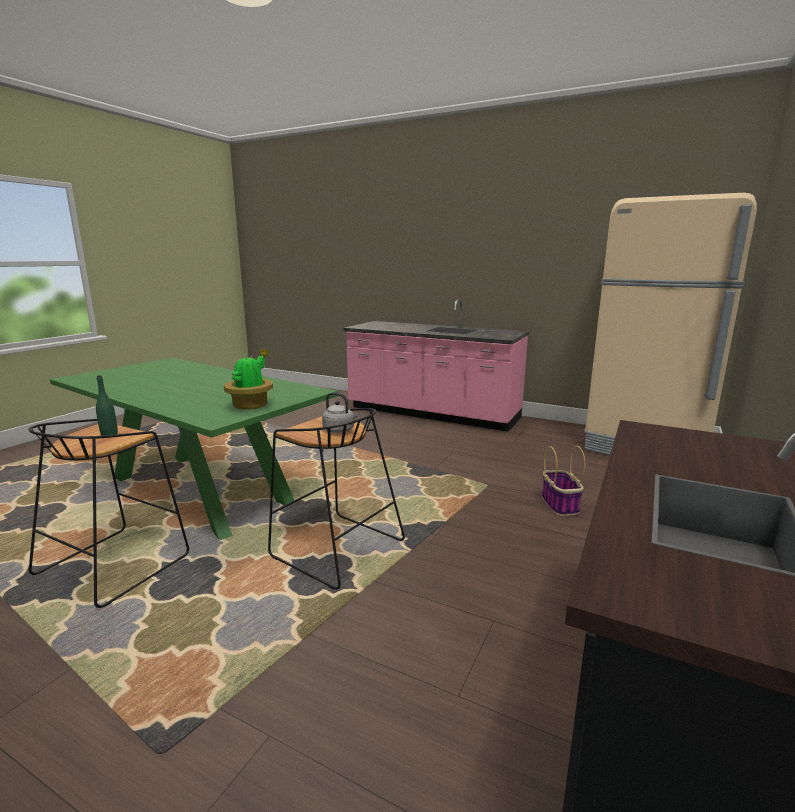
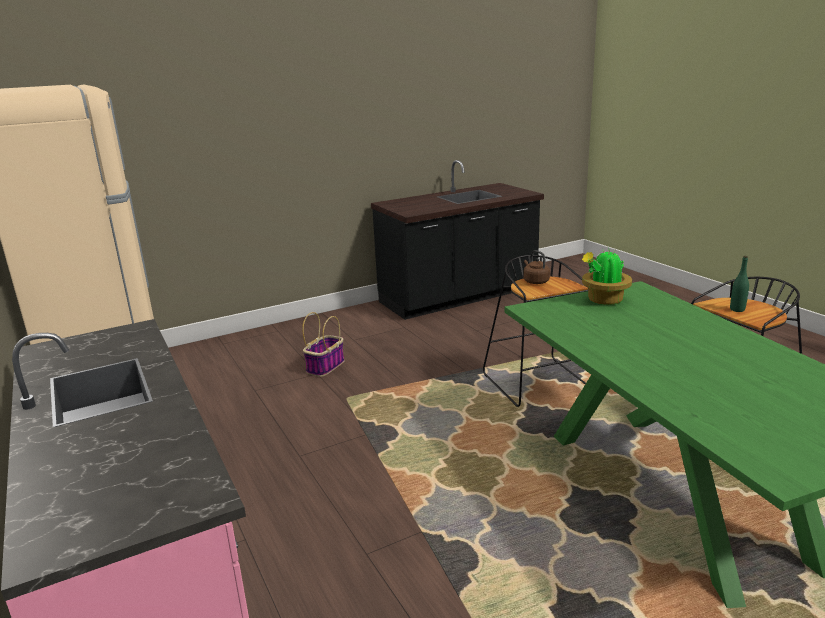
camera: 145 degrees left, 5 degrees up
(340, 430) = (535, 281): grey kettle -> brown kettle

